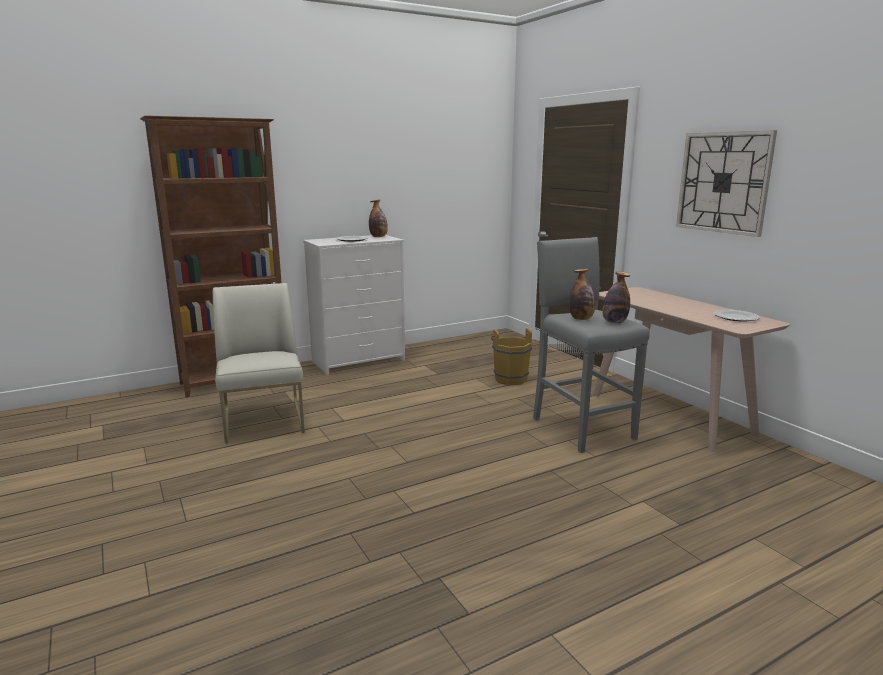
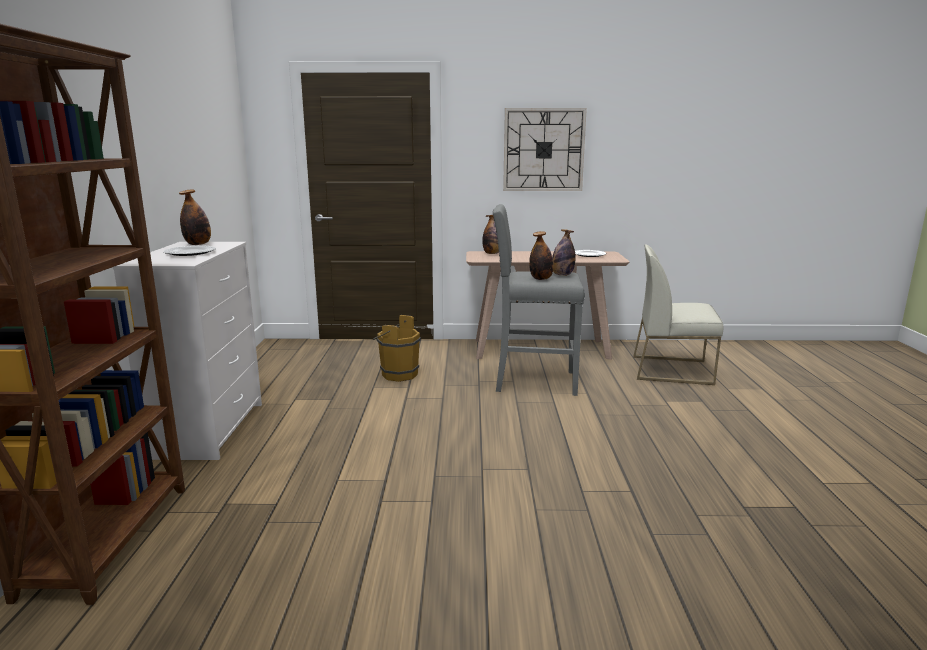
camera: 60 degrees left, 0 degrees up
(264, 421) = (313, 538): white chair -> white chair (672, 370)
(645, 293) = (492, 253): none -> bottle

